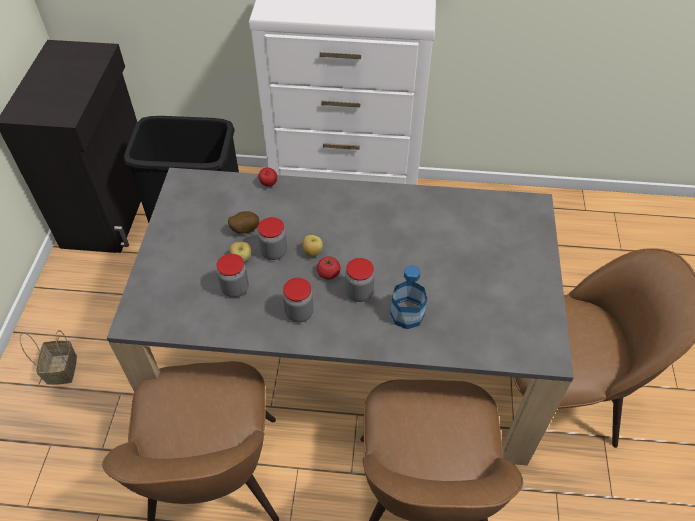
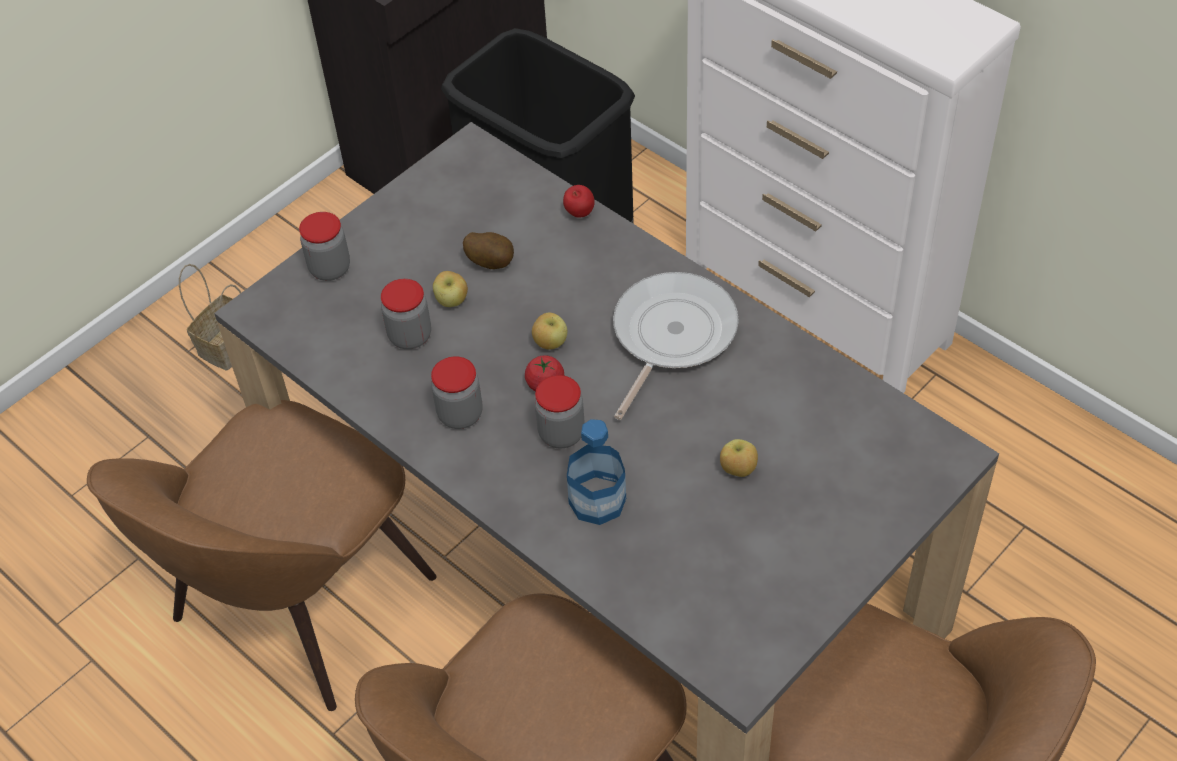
camera: 40 degrees right, 0 degrees up
(274, 252) = (501, 314): jar -> jar (330, 268)
(367, 218) = (670, 335): none -> frying pan
(456, 262) = (737, 470): none -> apple

